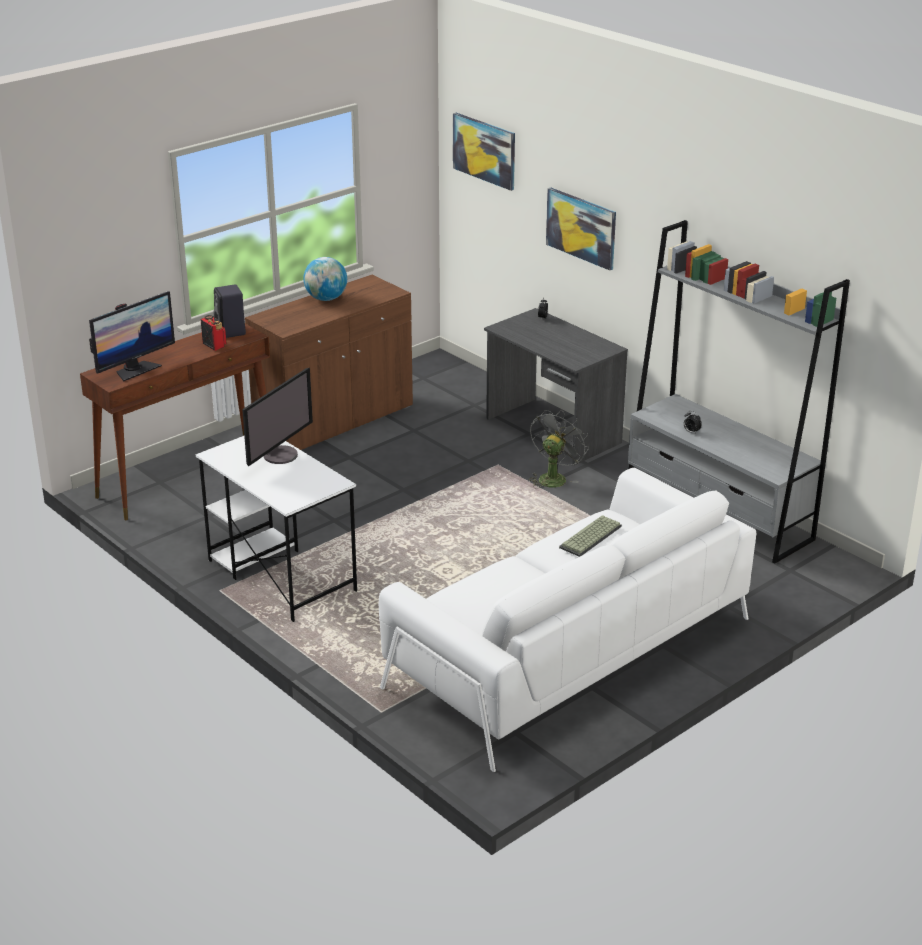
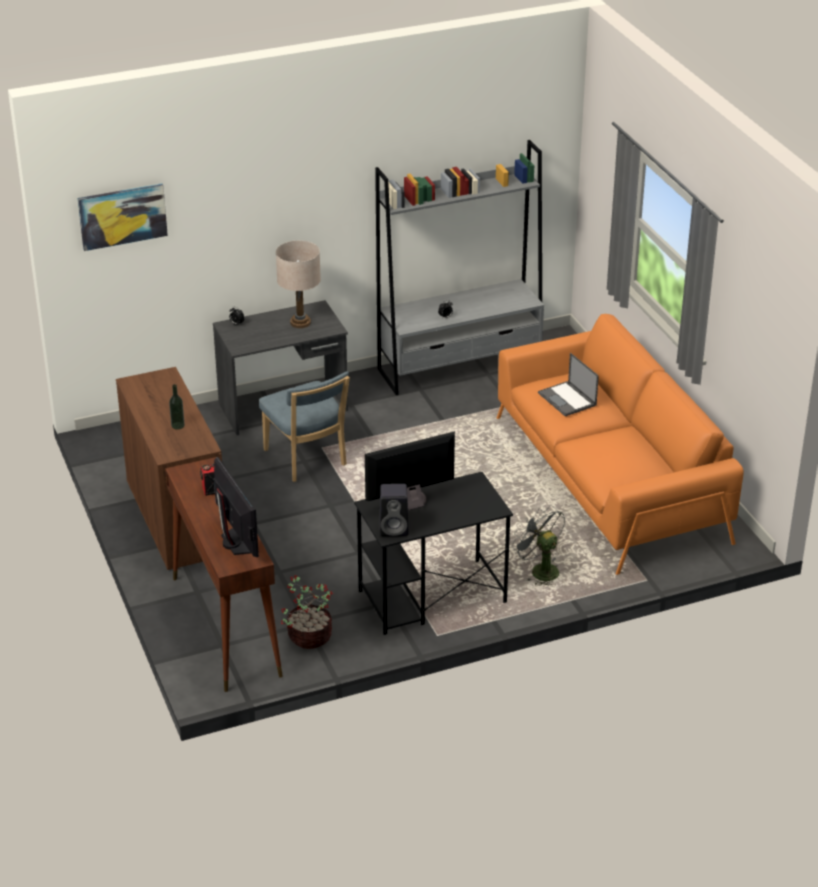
camera: 70 degrees left, 5 degrees up
(189, 521) = (308, 636): none -> potted plant
(231, 332) = (191, 476): black speaker -> black speaker (395, 528)
(280, 455) = (410, 500): monitor -> monitor turned 75 degrees counterclockwise
(280, 575) = (431, 597): white desk -> black desk
(312, 312) = (178, 425): none -> bottle
(326, 299) = (152, 413): globe -> none
(471, 461) = (307, 460): none -> blue chair
(554, 477) = (361, 425): grey fan -> grey fan (539, 570)
(569, 652) = (610, 478): white sofa -> orange sofa
(571, 345) = (300, 323): none -> beige table lamp
(581, 228) = (255, 228): picture -> none
(591, 538) = (567, 399): keyboard -> laptop

